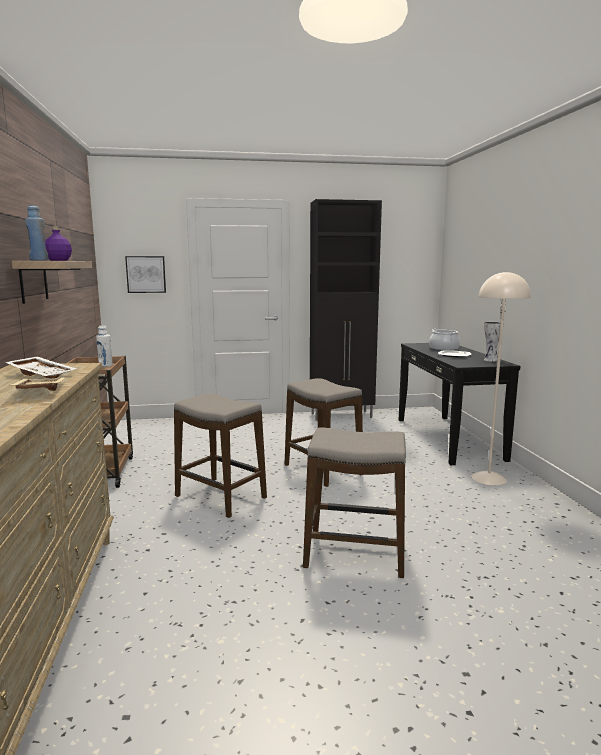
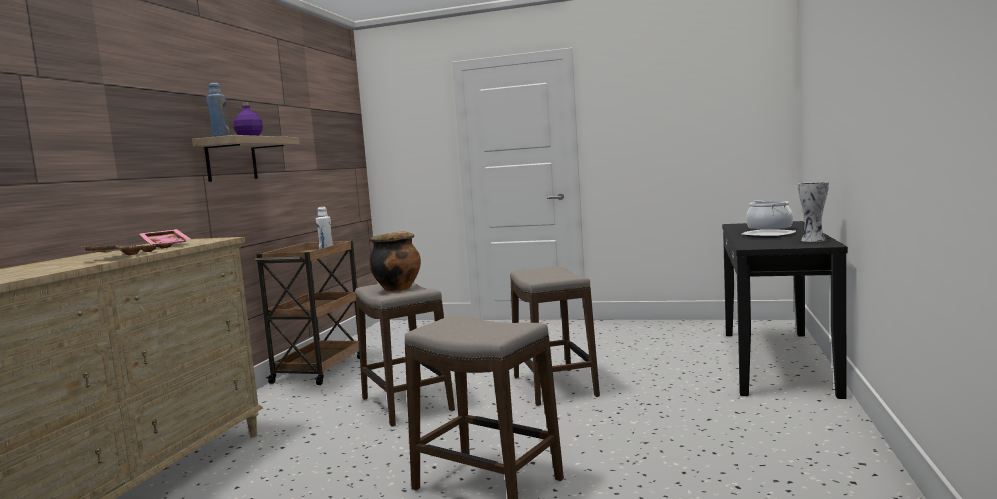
camera: 25 degrees right, 5 degrees down
(43, 374) = (167, 245): white tray -> pink tray
(146, 274) = (413, 153): picture -> none
(219, 402) = (397, 289): none -> cooking pot
(342, 415) = (651, 326): black cabinet -> none
(489, 478) = (783, 418): beige floor lamp -> none

